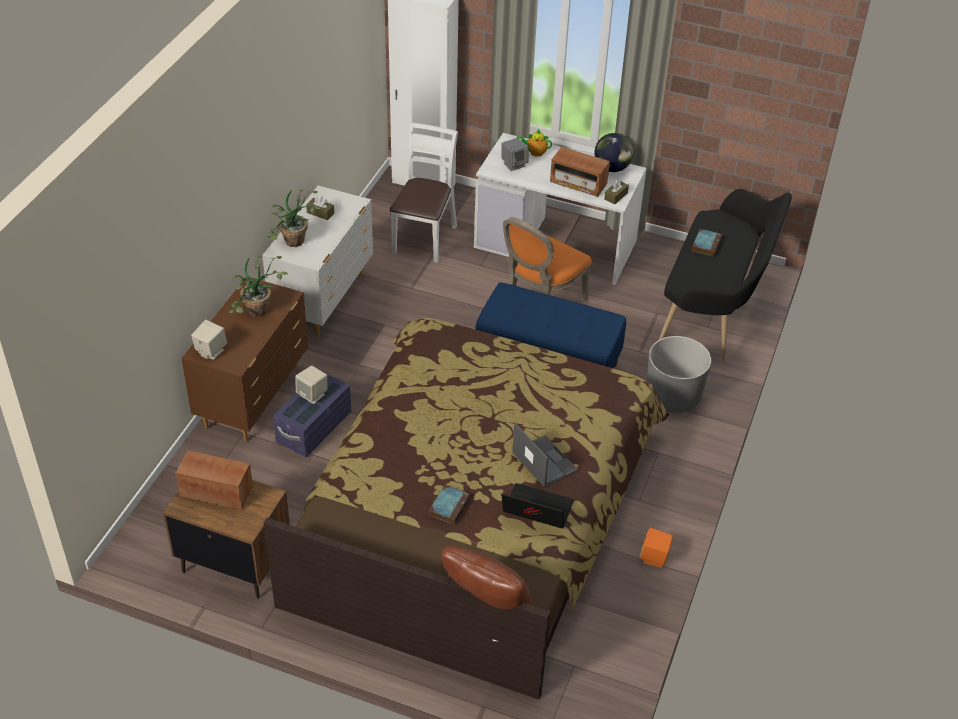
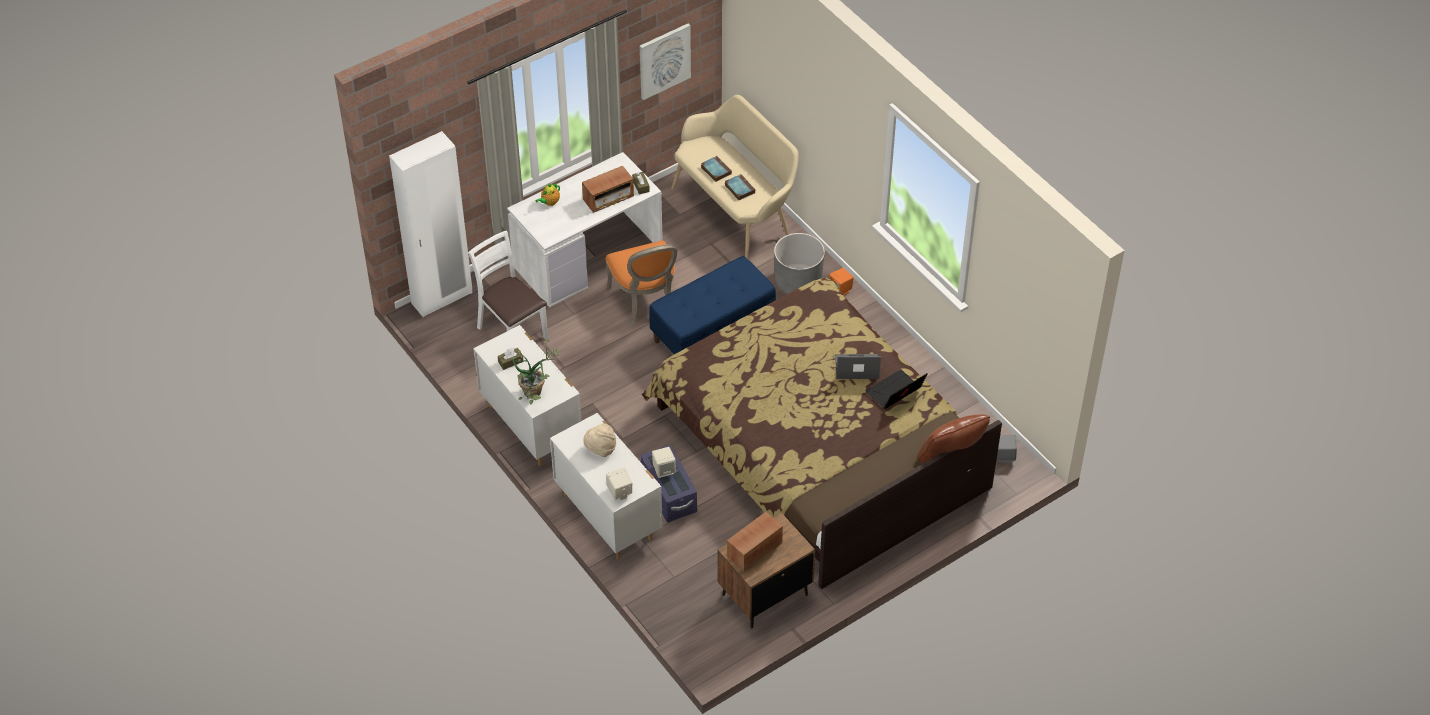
camera: 55 degrees left, 5 degrees up
(254, 397) = (608, 516): brown dresser -> white dresser
(257, 314) = (600, 449): potted plant -> beige hat
(449, 506) = (858, 434): book -> book (739, 188)
(514, 164) = (553, 222): grey speaker -> grey speaker (1004, 456)
(612, 168) = (607, 170): globe -> none
(654, 558) = (927, 372): orange speaker -> orange speaker (840, 290)
(715, 311) = (736, 212): black bench -> beige bench
(735, 101) = (664, 60): none -> picture

